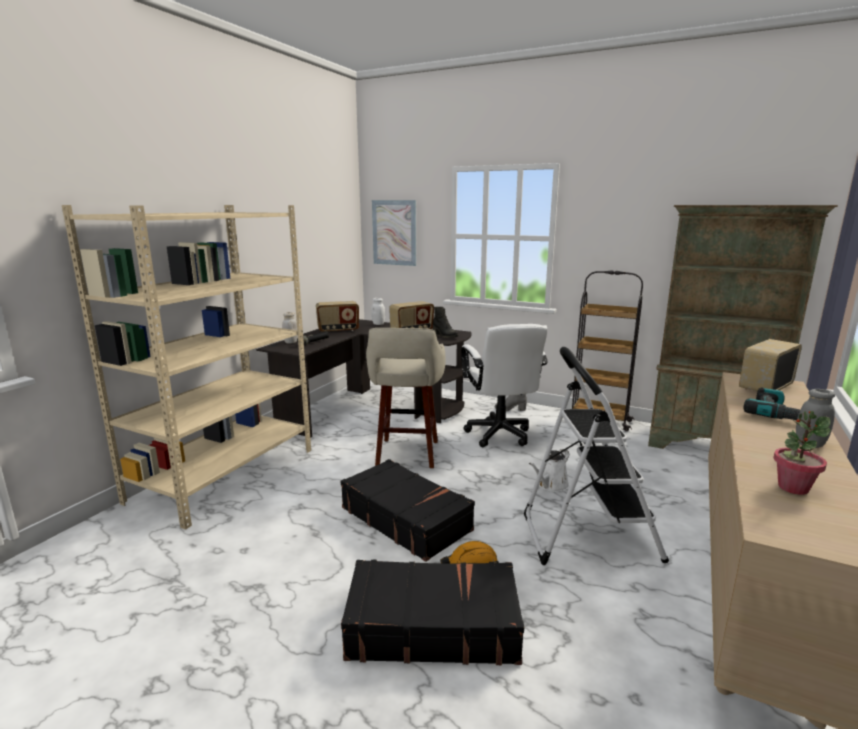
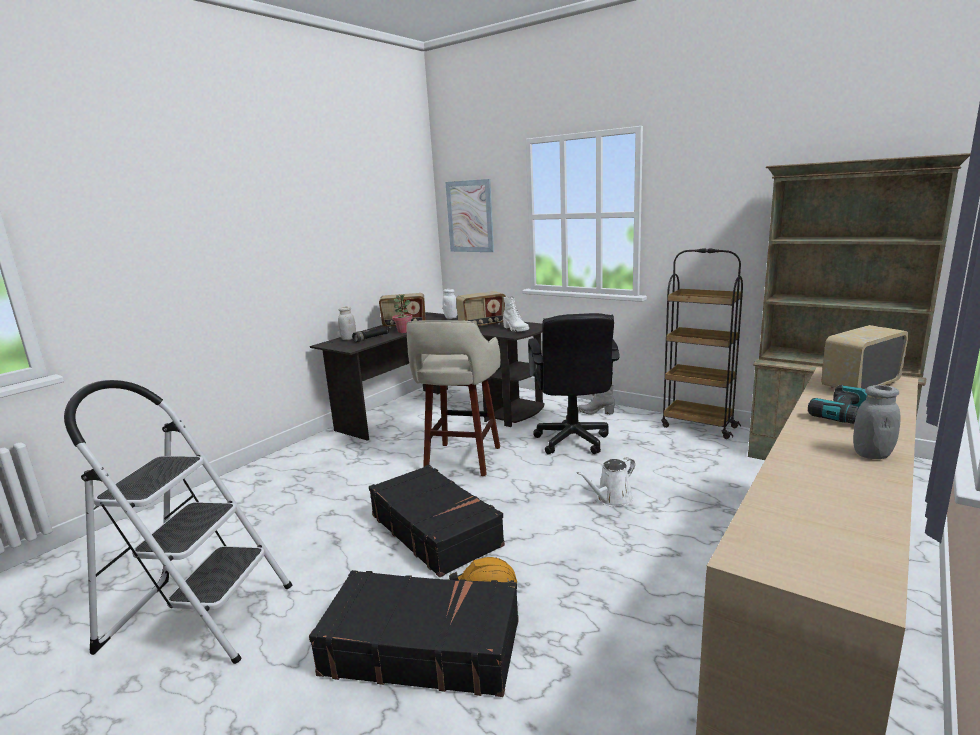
camera: 10 degrees right, 0 degrees up
(225, 474) = (269, 477): beige bookcase -> none
(444, 336) = (515, 329): black boot -> white boot
(500, 437) = (573, 443): white office chair -> black office chair
(586, 536) = (632, 558): step ladder -> step ladder (194, 617)
(792, 487) = (812, 506): potted plant -> potted plant (403, 331)

